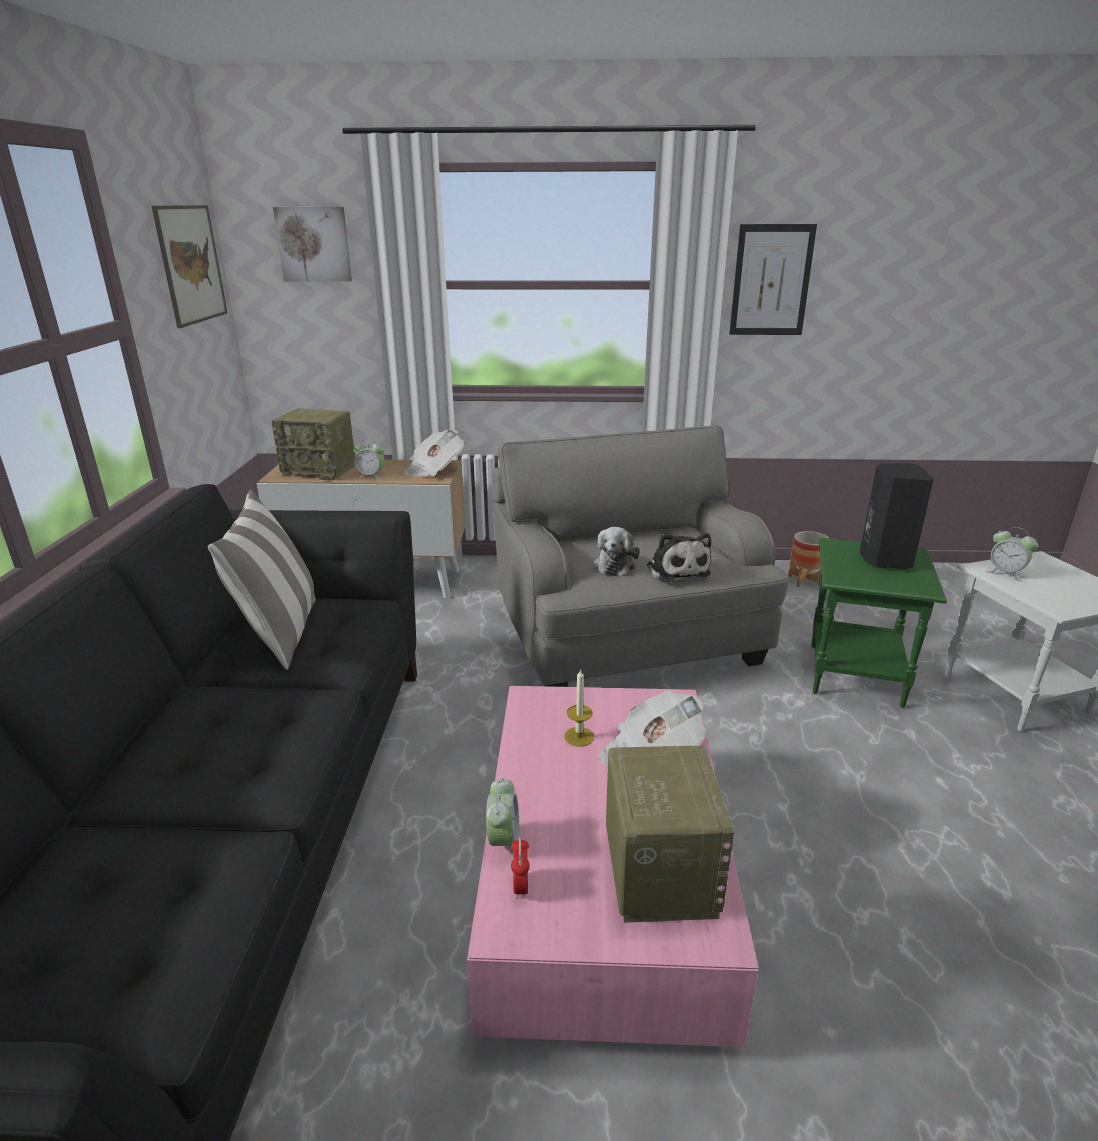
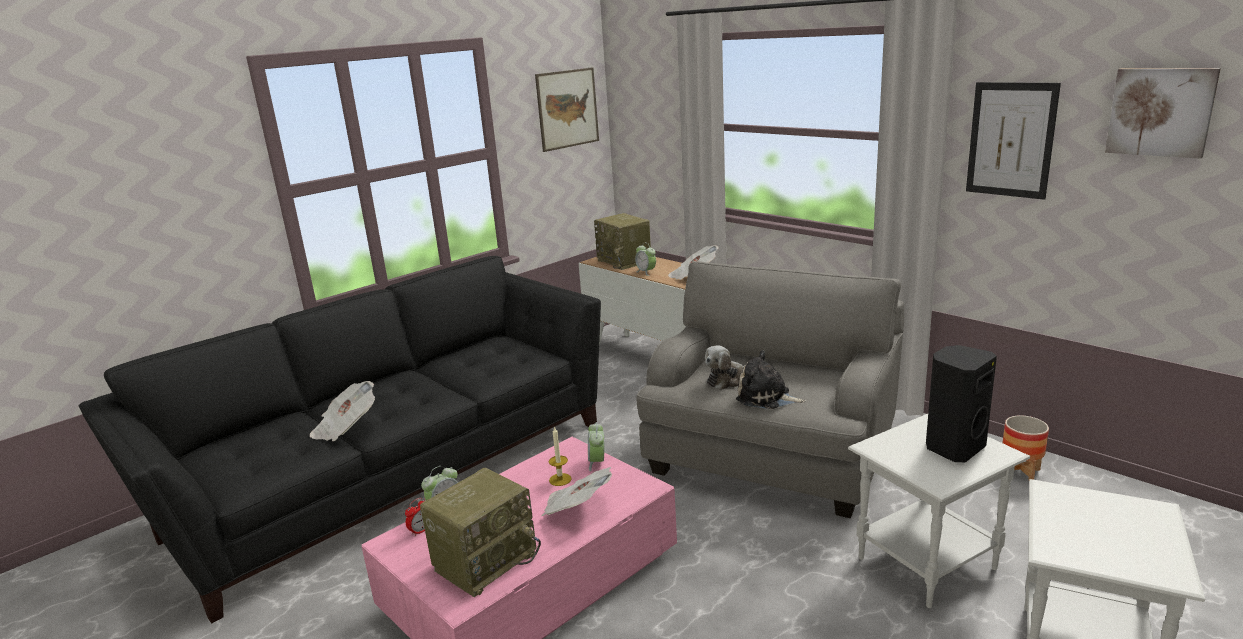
camera: 45 degrees right, 5 degrees down
(222, 808) = (346, 428): none -> newspaper
(279, 633) = (481, 358): pillow -> none
(314, 244) = (654, 93): picture -> picture (1160, 112)
(676, 569) = (766, 397): plush toy -> plush toy turned 90 degrees clockwise
(854, 674) = (927, 563): green side table -> white side table
(1005, 573) = (1067, 504): alarm clock -> alarm clock (597, 462)

